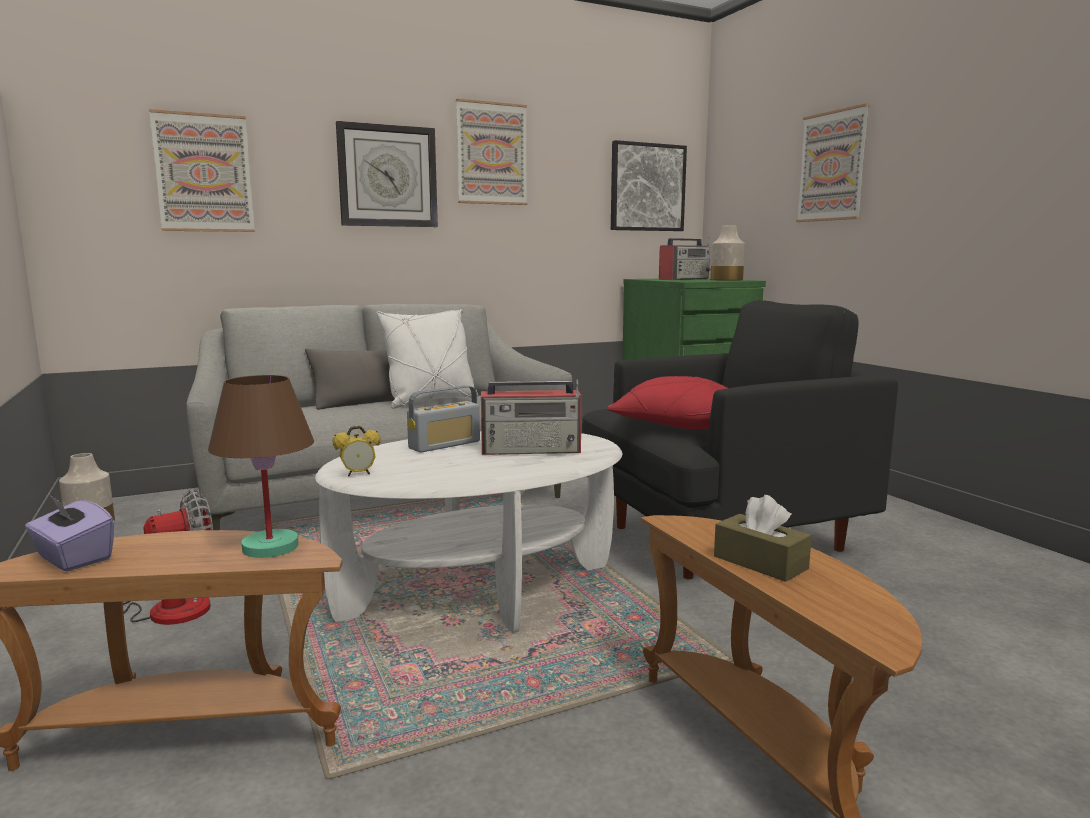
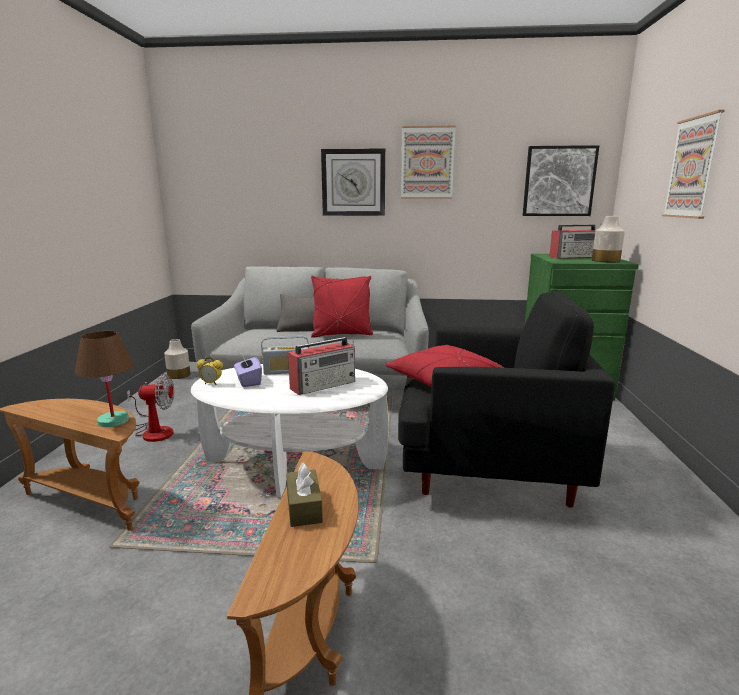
camera: 30 degrees right, 5 degrees up
(73, 558) = (46, 406): purple tissue box -> purple tissue box (248, 381)
(204, 173) = (247, 186): picture -> none
(431, 401) = (342, 334): white pillow -> red pillow
(532, 450) = (324, 385): radio -> radio turned 60 degrees counterclockwise

